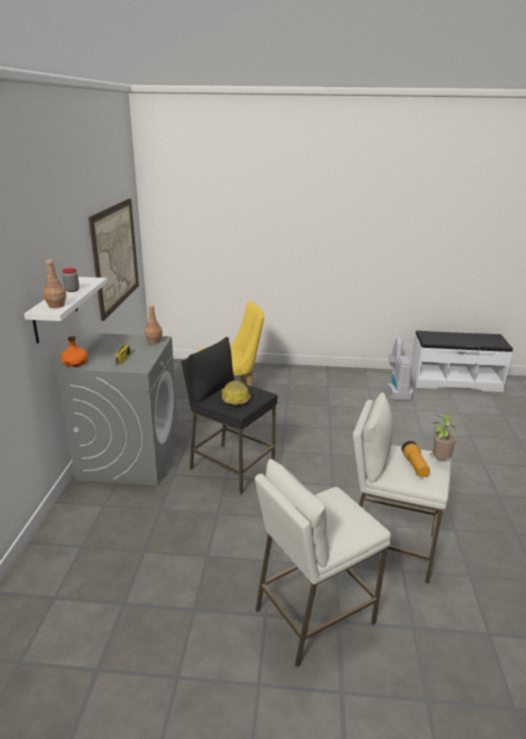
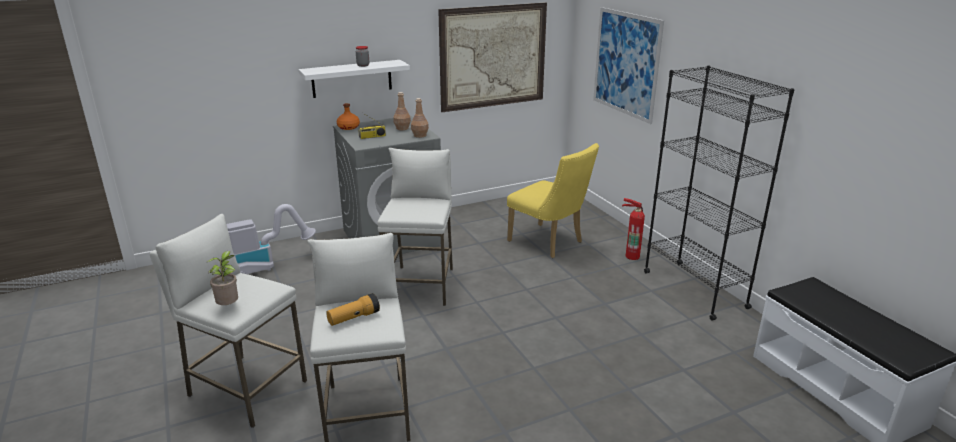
camera: 60 degrees right, 0 degrees up
(56, 305) = (323, 70): brown bottle -> brown bottle (402, 128)
(219, 237) = (626, 63): none -> picture
(231, 467) = (421, 285): black stool -> white stool
(234, 399) = (406, 207): hard hat -> none
(281, 375) = (631, 256): none -> fire extinguisher
(338, 374) = (694, 289): none -> black bookcase
(396, 388) = (723, 341): vacuum cleaner -> vacuum cleaner (268, 265)
(439, 459) = (379, 331): potted plant -> potted plant (229, 306)

